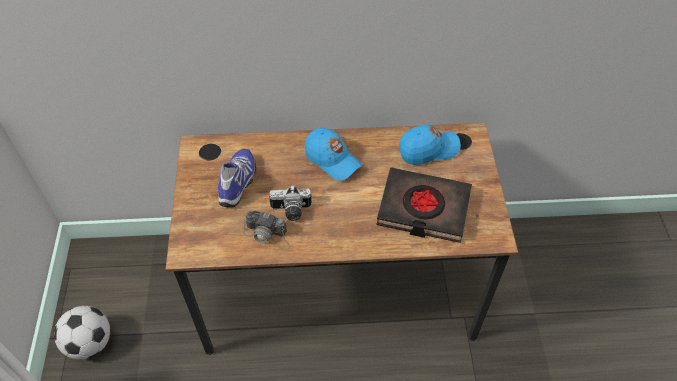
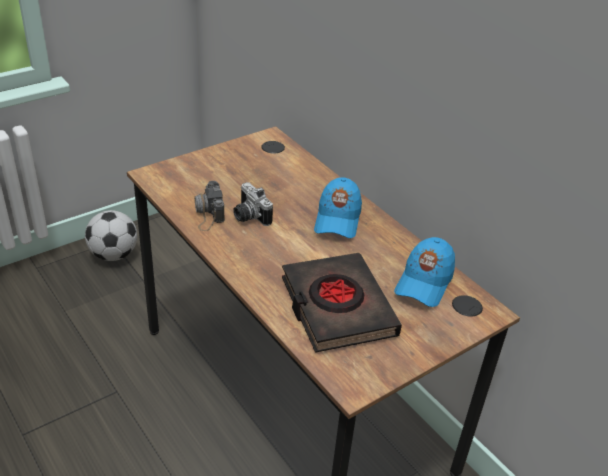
camera: 55 degrees right, 15 degrees down
(239, 182) = (253, 174): shoe -> none
(428, 149) = (424, 282): blue cap -> blue cap turned 75 degrees clockwise

